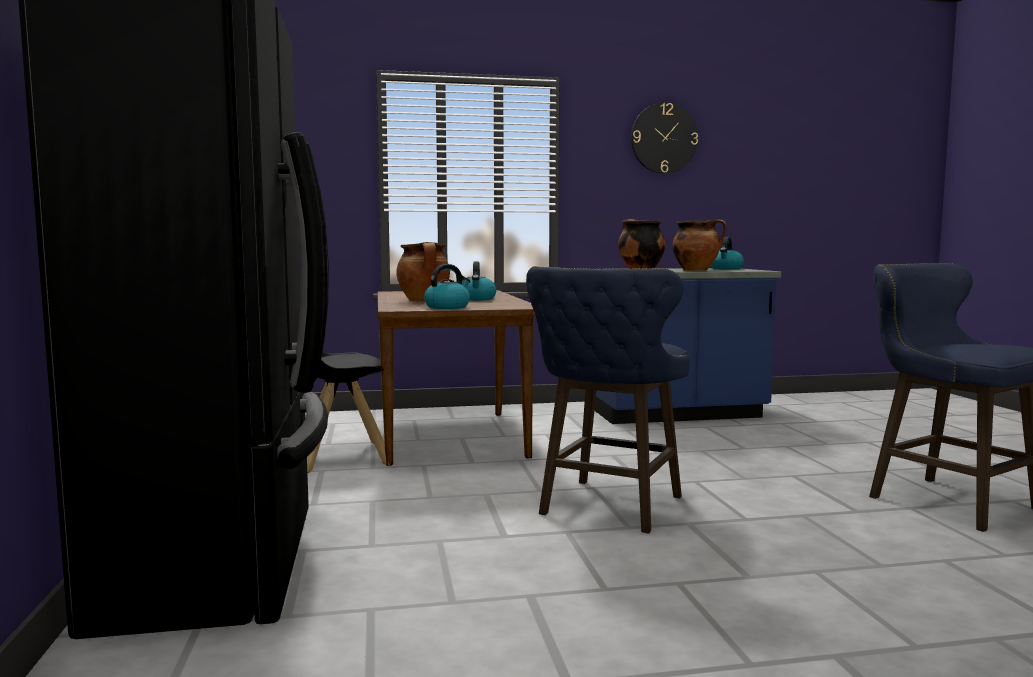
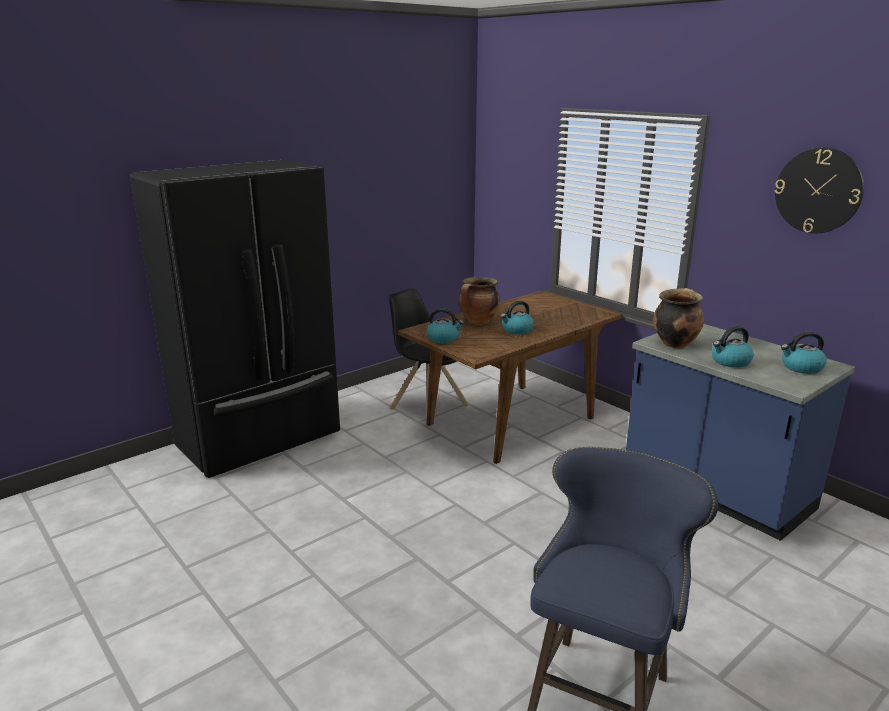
camera: 60 degrees right, 15 degrees up
(609, 507) = (421, 520): blue stool -> none
(697, 270) = (730, 362): cooking pot -> kettle

